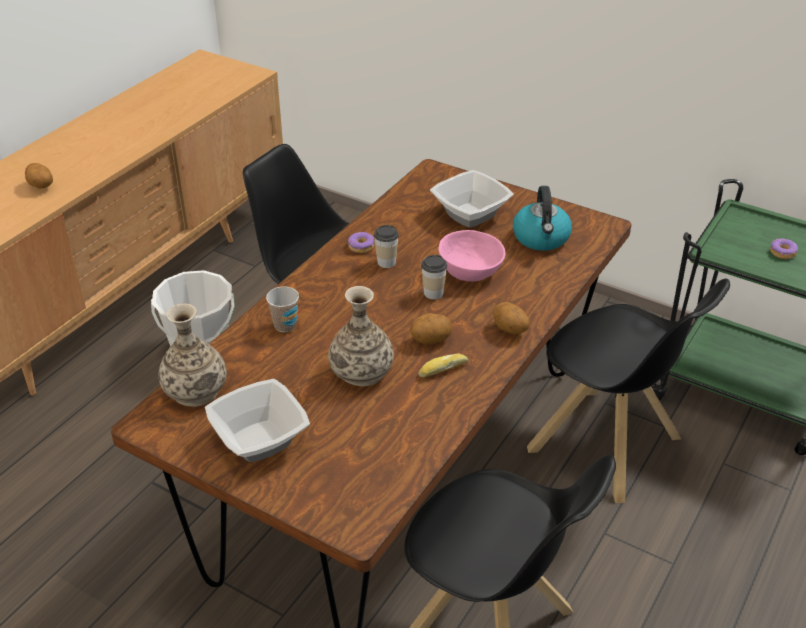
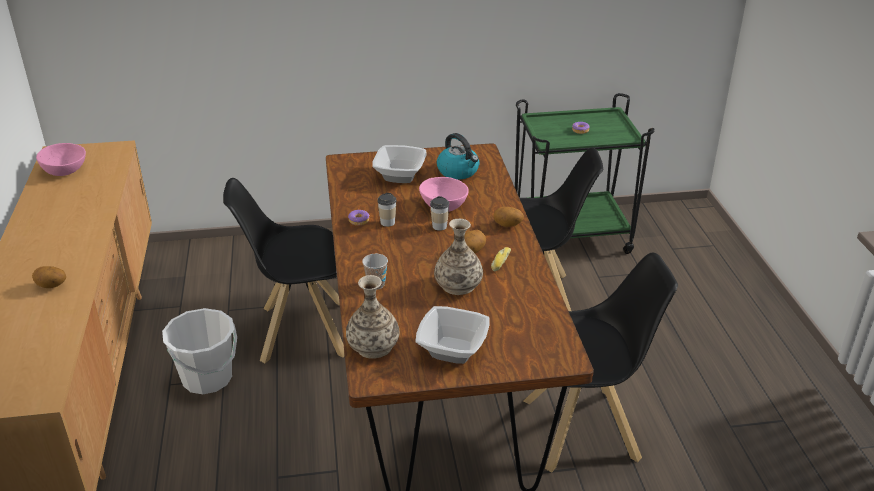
camera: 40 degrees left, 5 degrees down
(185, 79) = (64, 170): none -> pink bowl

